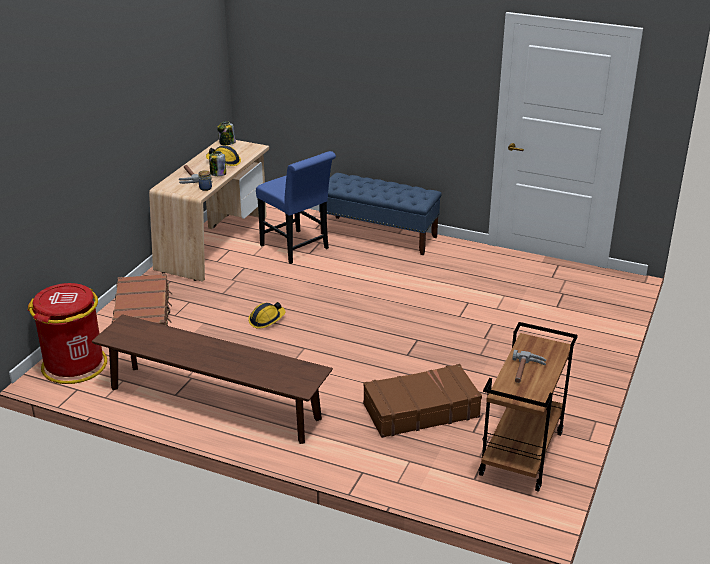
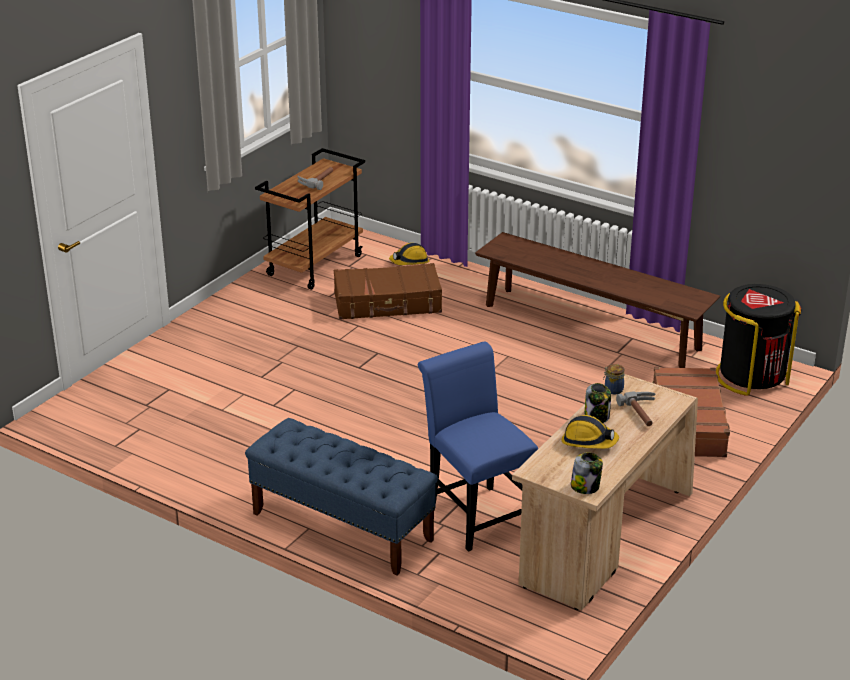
camera: 170 degrees left, 0 degrees up
(75, 365) = (751, 376): red trash can -> black trash can
(266, 319) = (531, 408): hard hat -> hard hat (410, 262)

